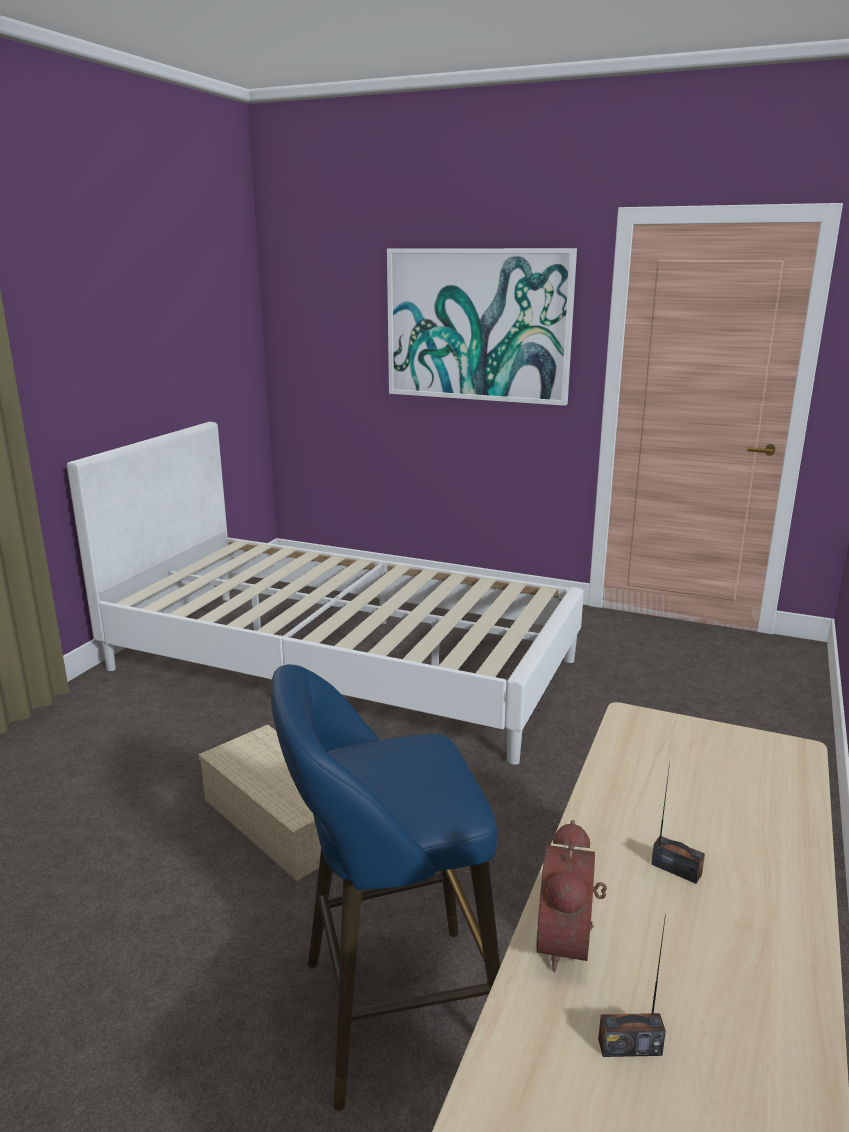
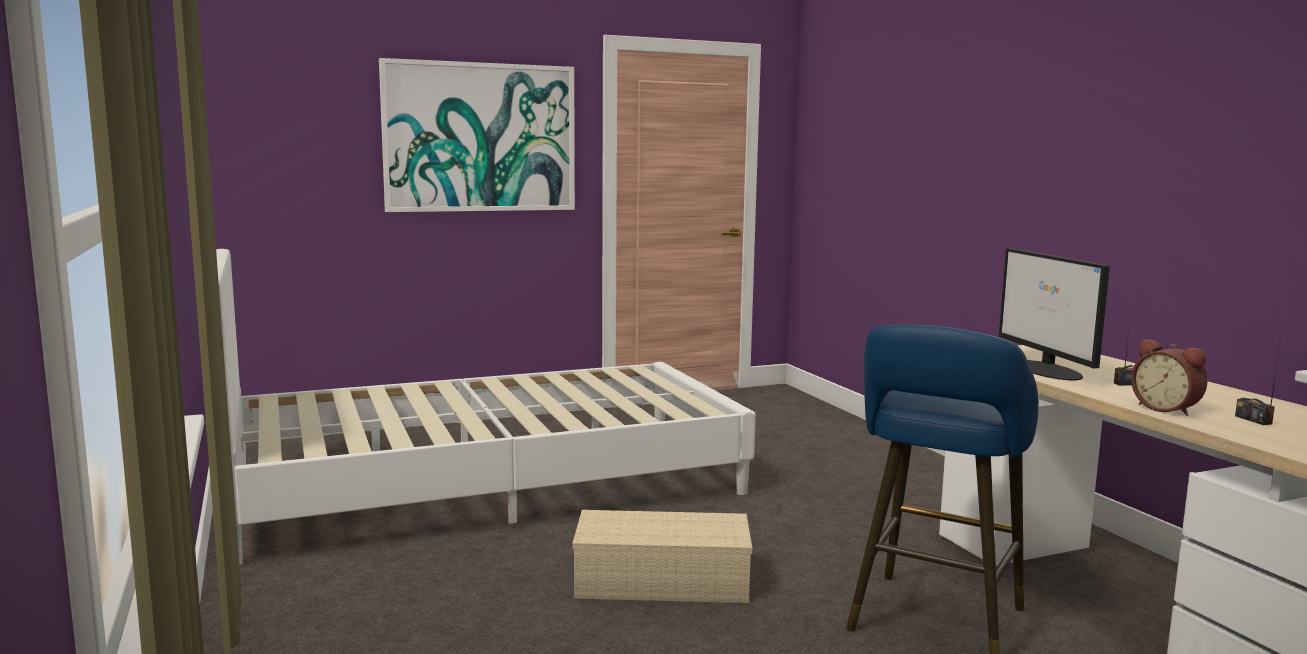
camera: 45 degrees left, 10 degrees down
(629, 1046) = (1253, 420): radio -> radio turned 120 degrees clockwise
(639, 789) = (1048, 370): none -> monitor

